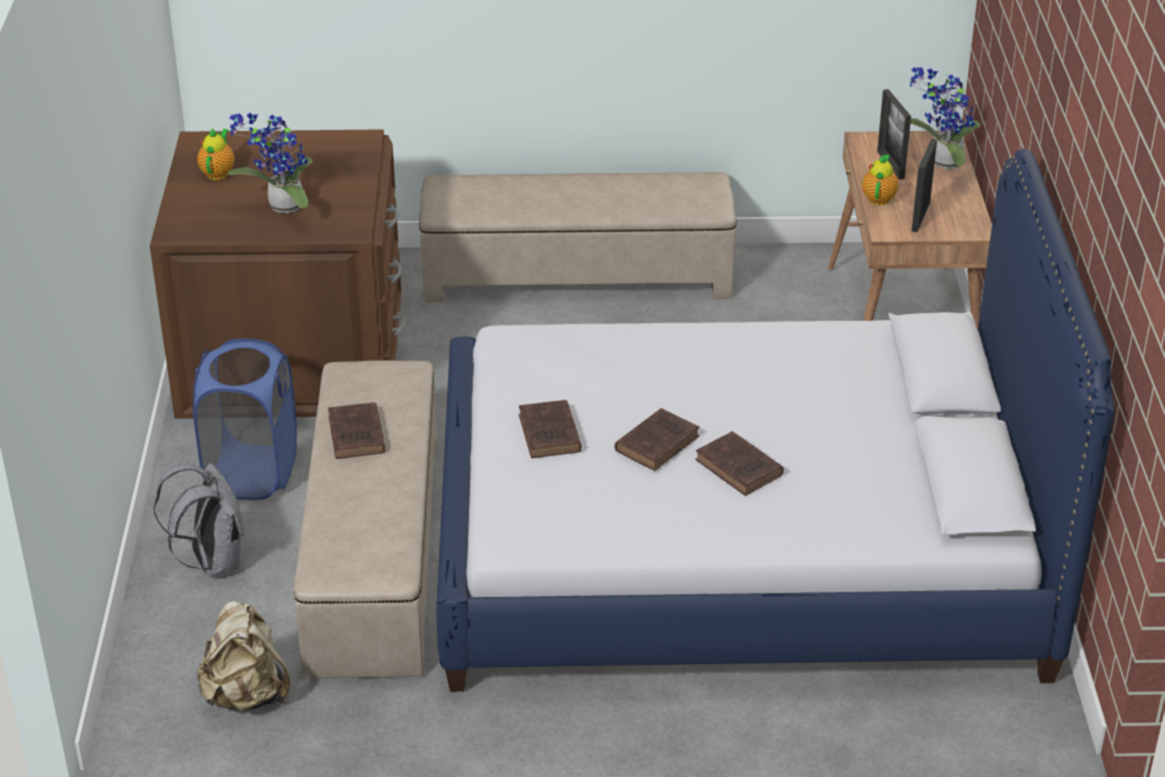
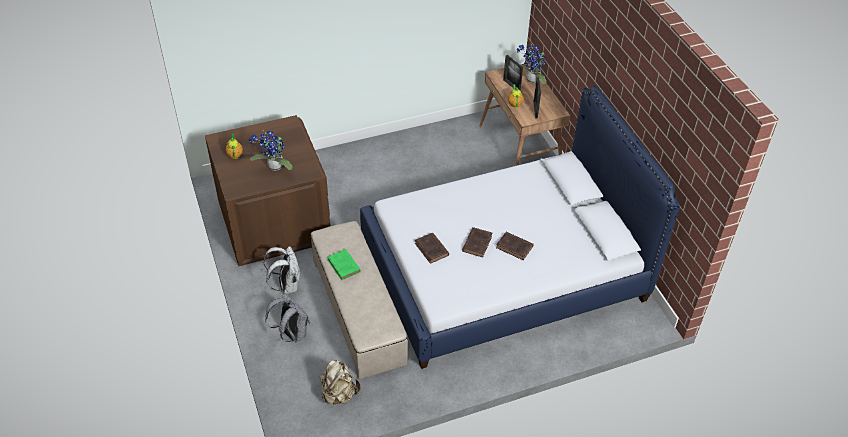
camera: 20 degrees left, 10 degrees up
(252, 473) = (286, 285): blue laundry basket -> white backpack
(357, 436) = (344, 266): brown book -> green book
(578, 274) = (378, 151): beige bench -> none

